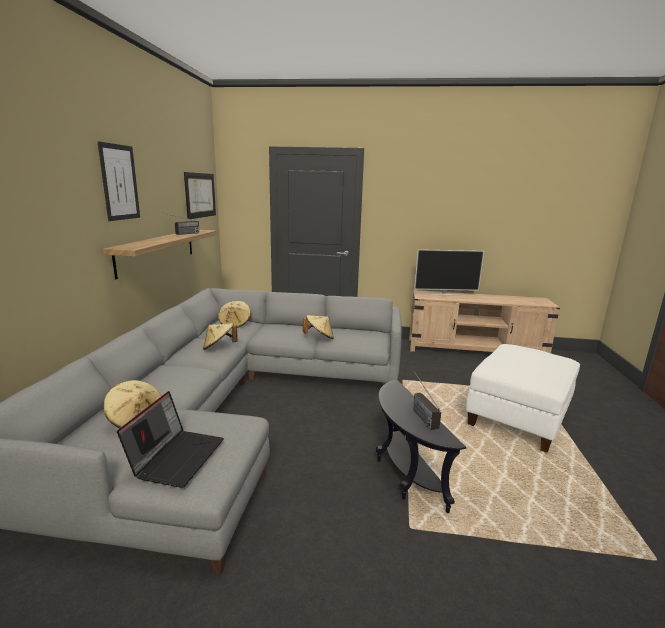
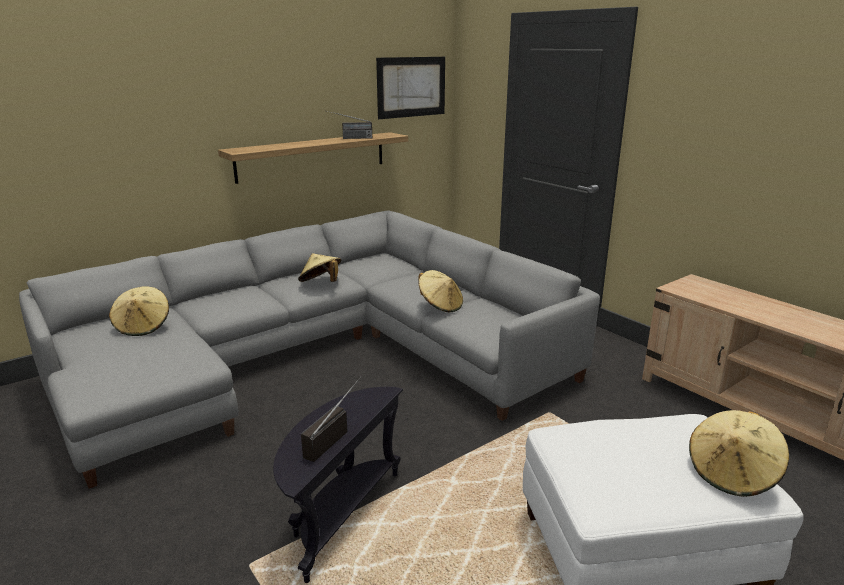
camera: 45 degrees right, 5 degrees up
(119, 182) = (251, 77): picture -> none
(177, 456) = (109, 367): laptop -> none
(235, 324) = (386, 262): beige hat -> beige hat (732, 473)
(445, 294) = (734, 296): television -> none

